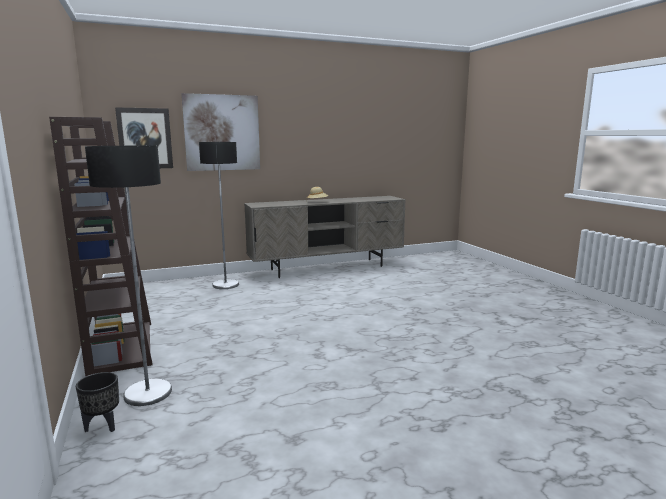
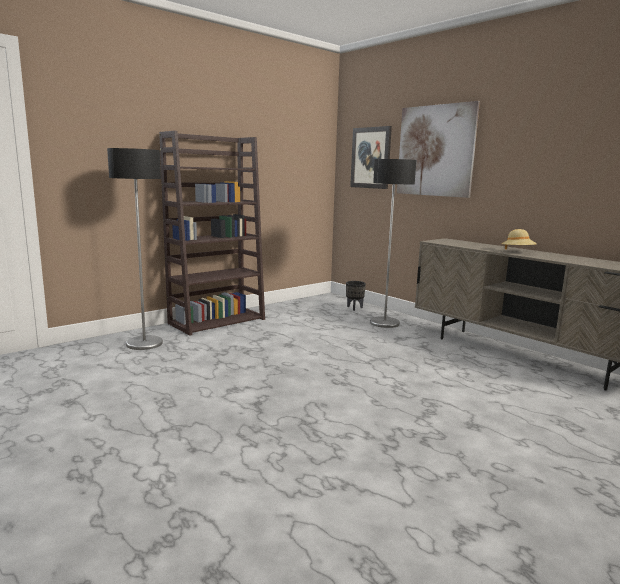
camera: 70 degrees right, 0 degrees up
(103, 425) = (100, 342): black planter -> black planter (354, 308)

